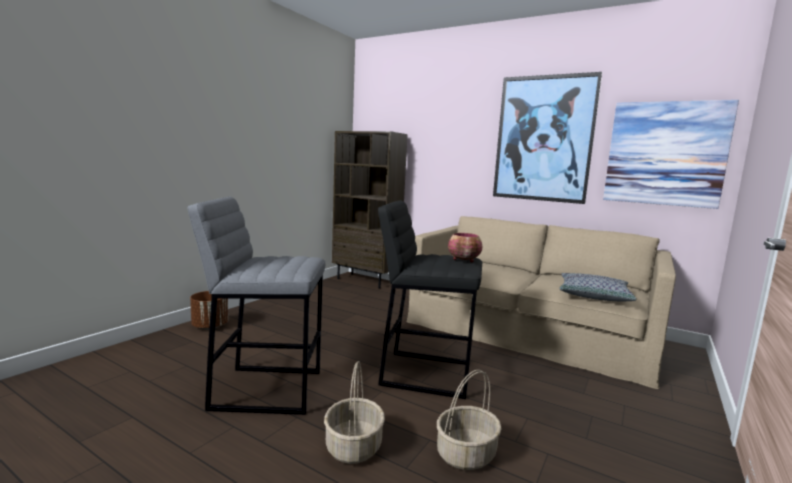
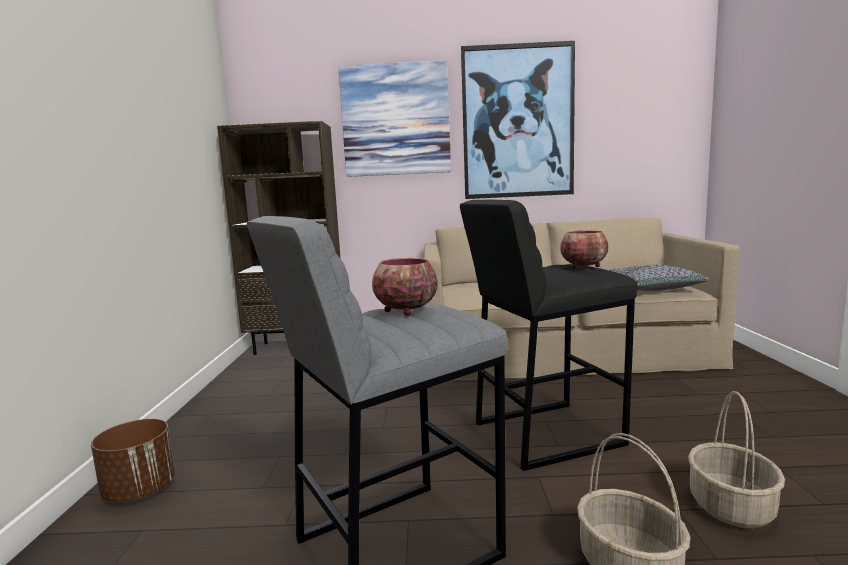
camera: 30 degrees left, 0 degrees up
(286, 259) = (404, 311): none -> bowl
(665, 154) = (644, 130): picture -> picture (395, 120)

